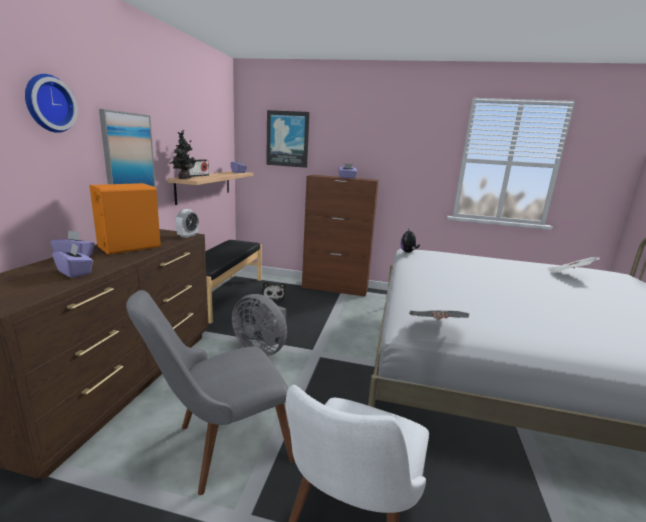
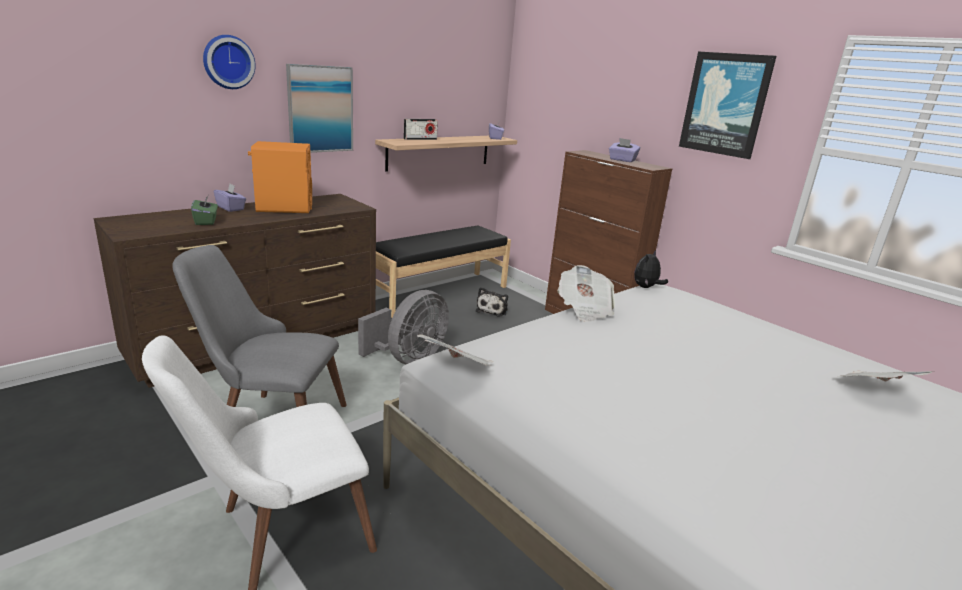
camera: 35 degrees right, 5 degrees up
(75, 272) = (206, 221): purple tissue box -> green tissue box
(183, 178) = (392, 141): potted plant -> none
(188, 236) = (355, 207): alarm clock -> none
(262, 349) = (408, 359): grey fan -> grey fan turned 120 degrees counterclockwise
(287, 139) = (565, 96): picture -> picture (725, 104)
(413, 271) = (584, 309): none -> newspaper

